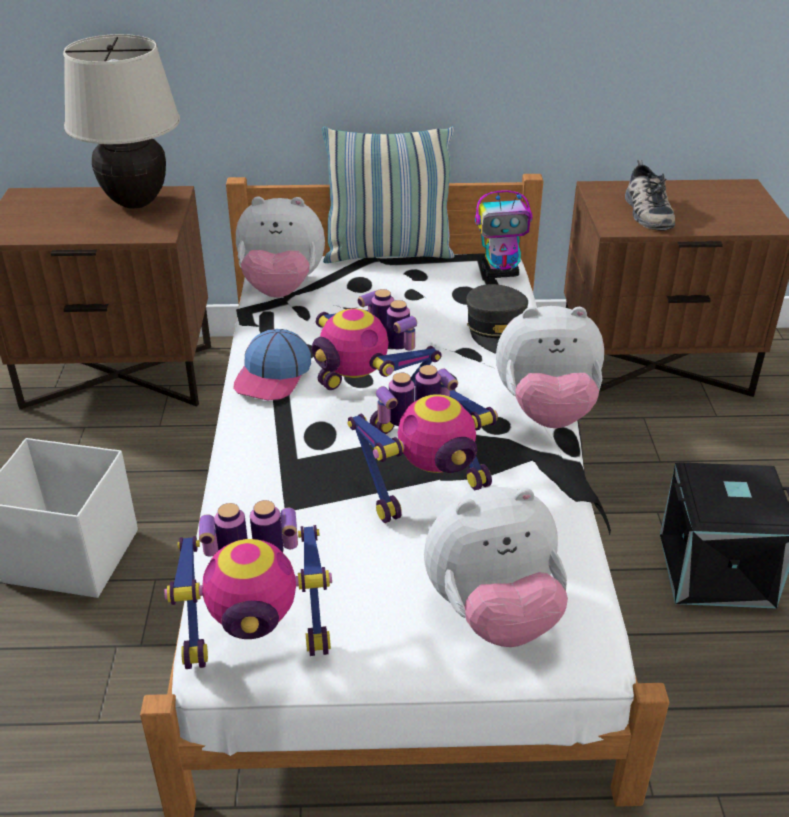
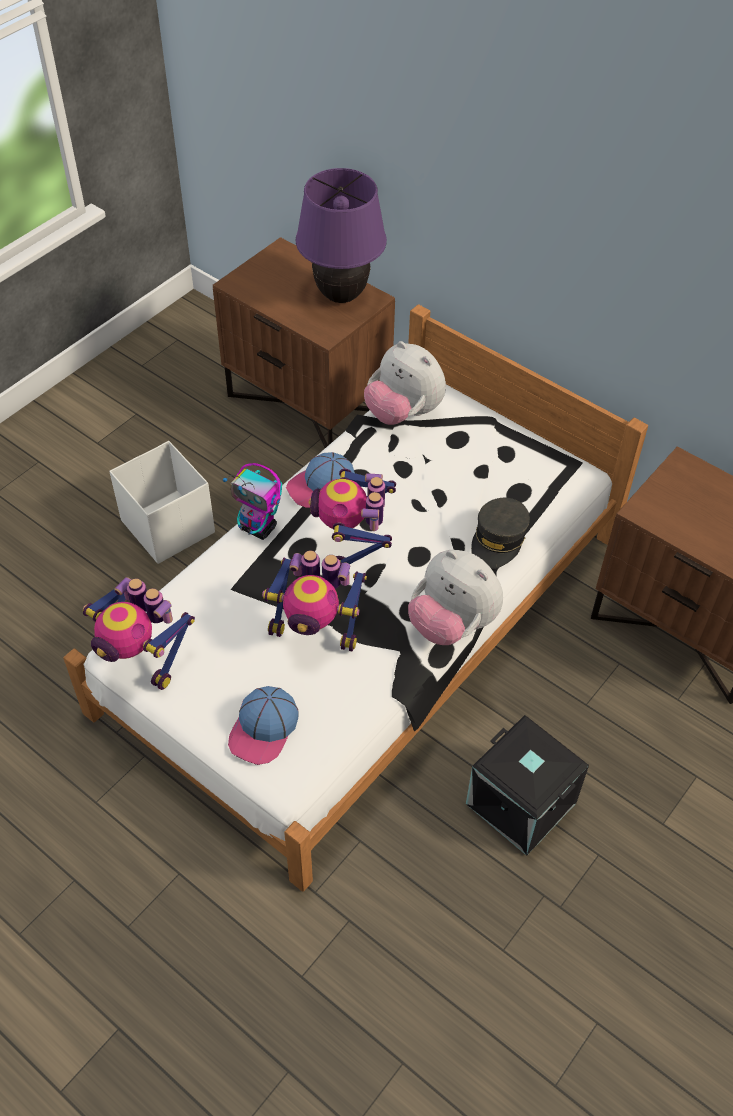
camera: 40 degrees right, 15 degrees up
(135, 203) = (340, 296): beige table lamp -> purple table lamp
(388, 254) = (509, 422): pillow -> none
(493, 614) = (264, 729): plush toy -> cap
(500, 273) = (568, 488): toy robot -> toy robot (258, 528)
(646, 211) = (687, 509): shoe -> none

